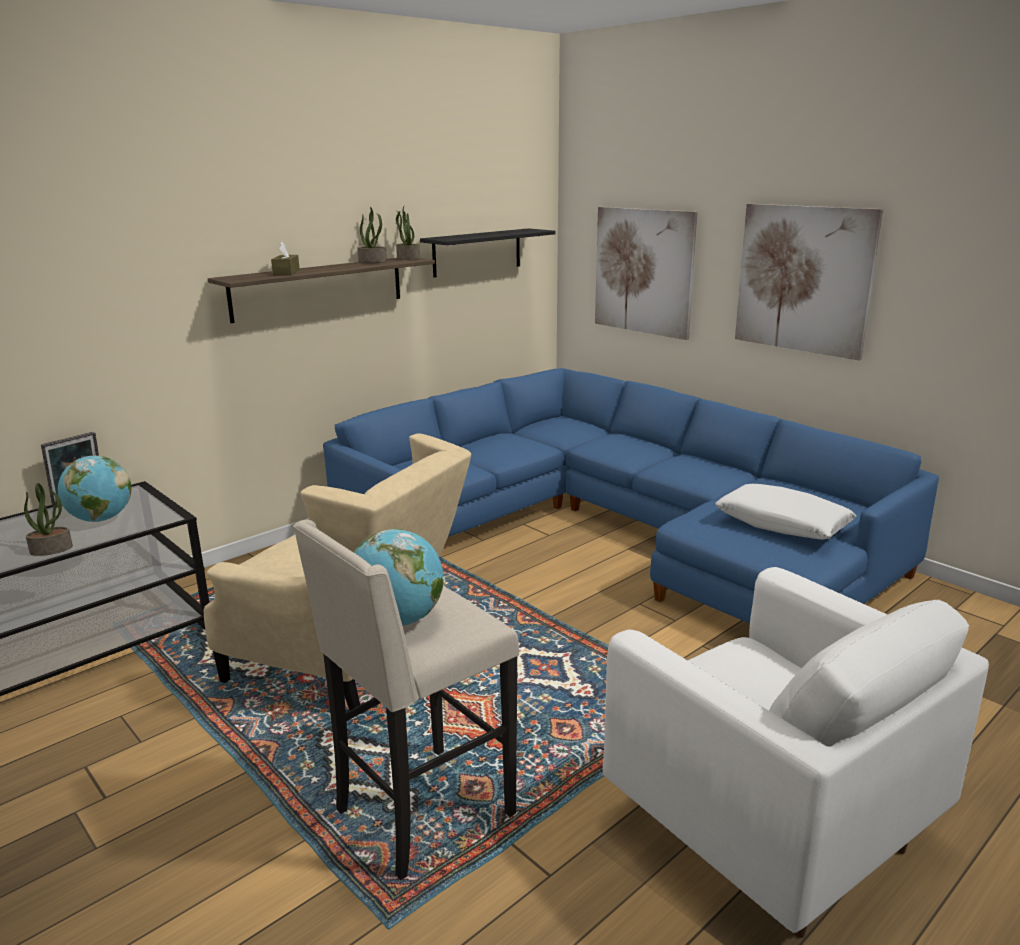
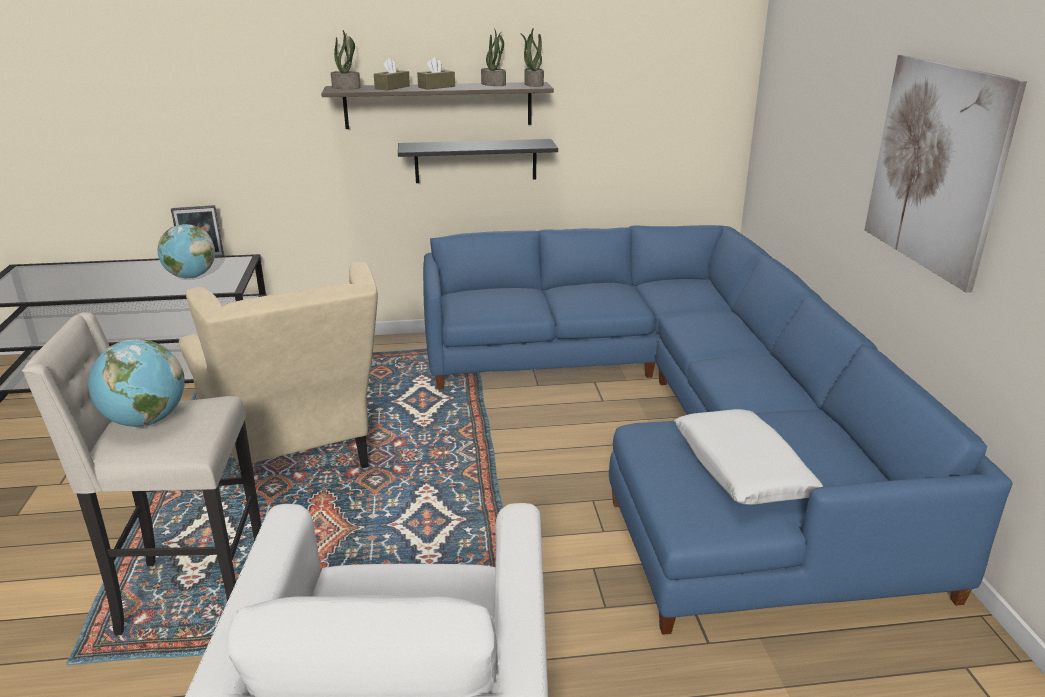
camera: 35 degrees right, 5 degrees up
(52, 549) = (134, 291): potted plant -> potted plant (346, 87)
(328, 268) = (436, 87): none -> brown tissue box
(477, 252) = (637, 83): black shelf -> black shelf (476, 161)
(643, 271) = (810, 127): picture -> none

